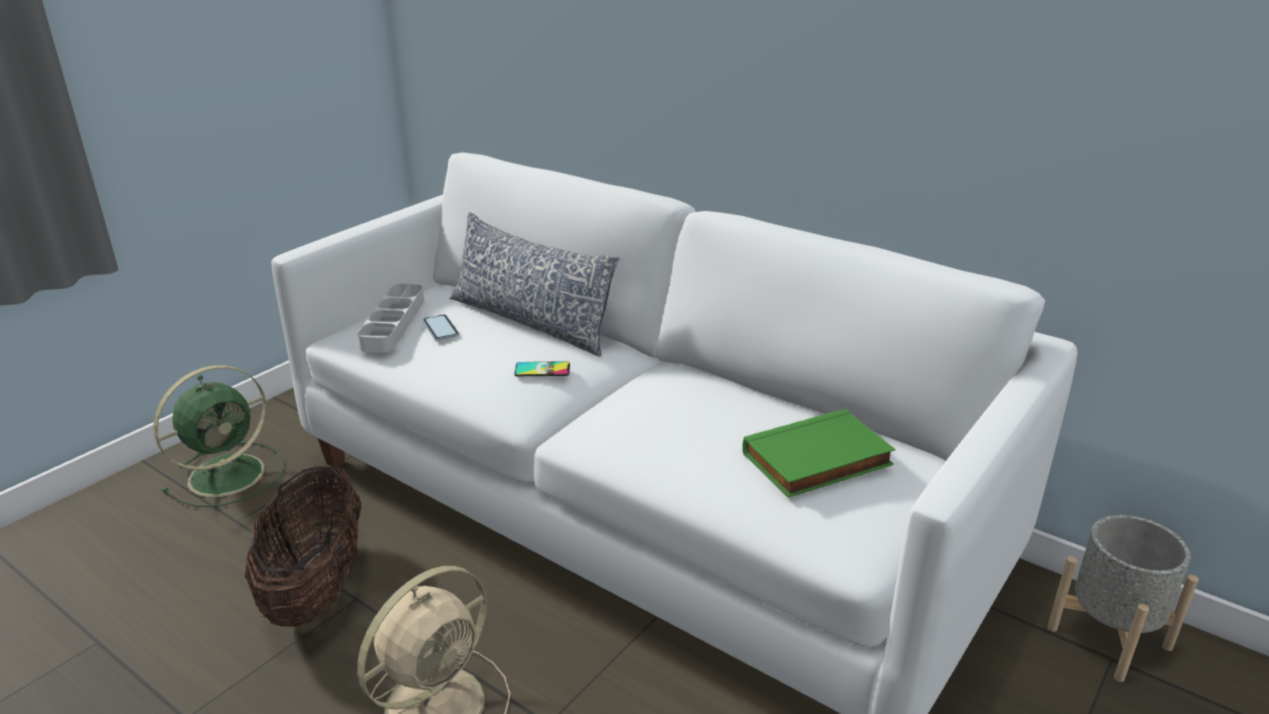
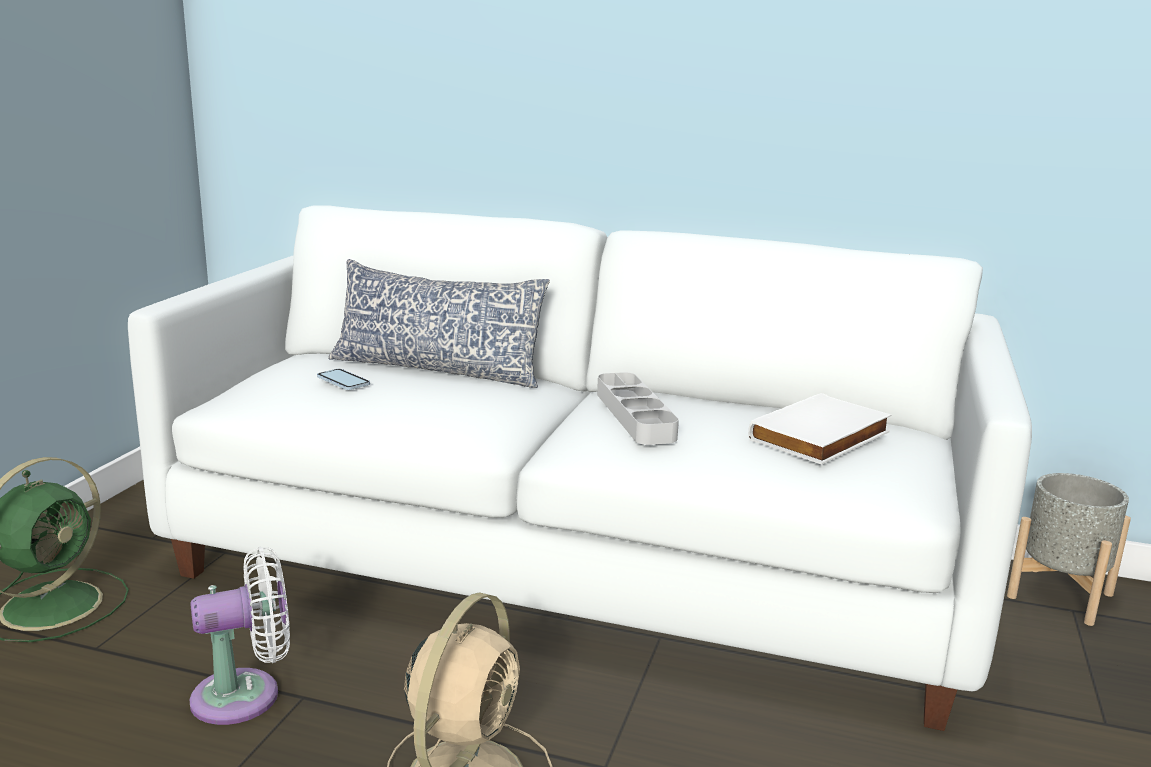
camera: 20 degrees left, 10 degrees down
(317, 588) = (245, 695): basket -> white fan
(393, 323) = (279, 383): grey tray -> grey tray (635, 415)
(542, 369) = (491, 400): phone -> none
(818, 461) = (821, 437): green book -> white book

